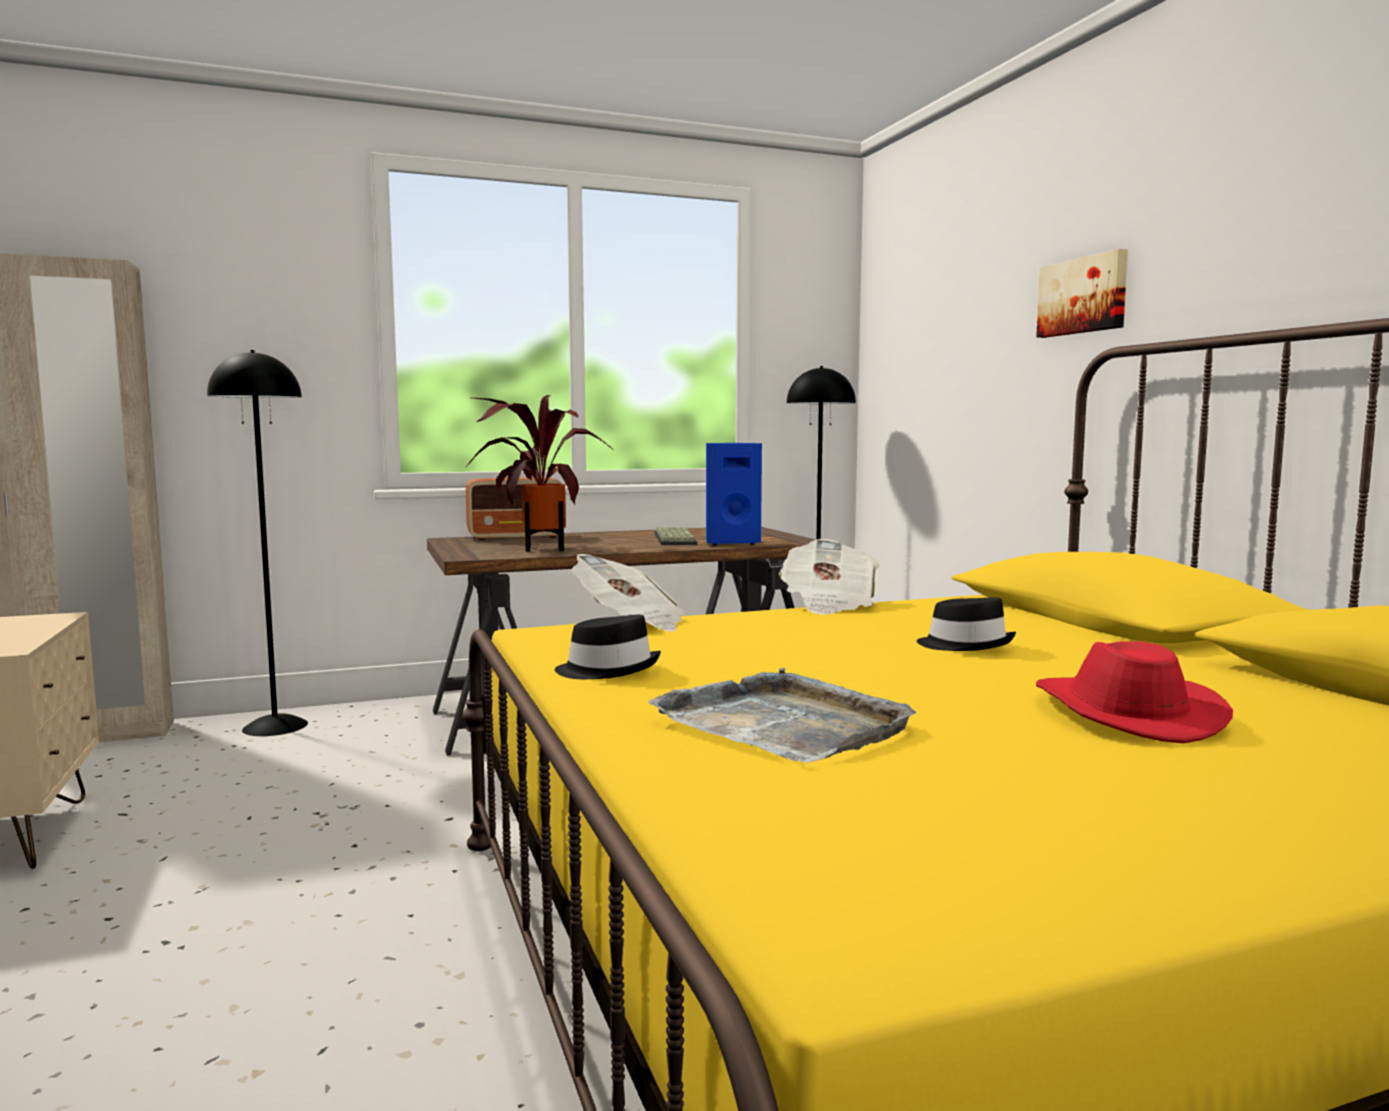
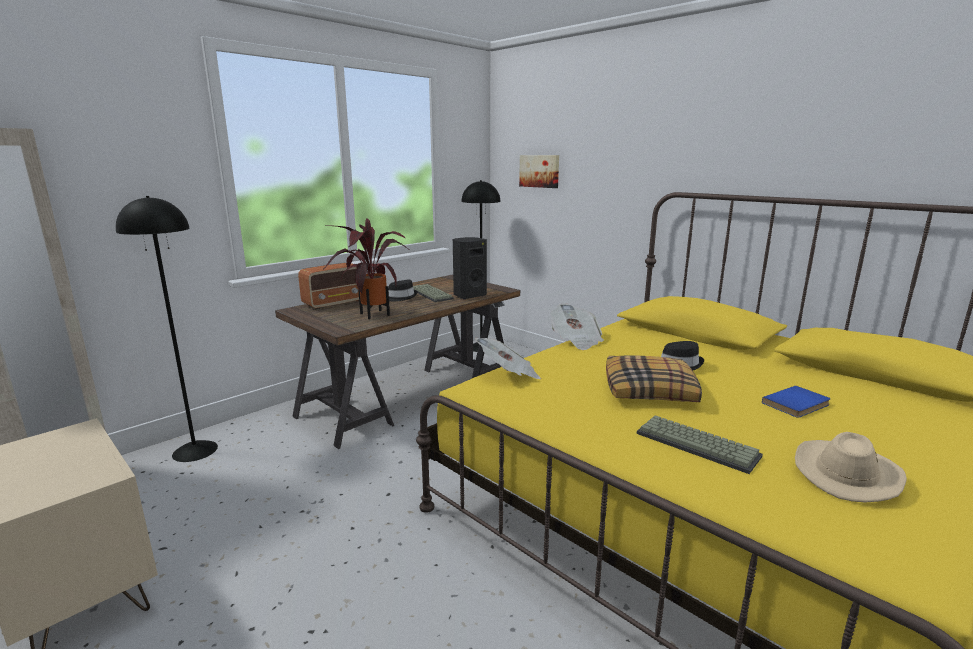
camera: 25 degrees left, 10 degrees up
(608, 670) = (561, 419): black hat -> black hat (401, 297)
(731, 543) = (469, 295): blue speaker -> black speaker
(784, 724) = (698, 444): grey tray -> keyboard
(838, 663) = (650, 390): none -> pillow
(1020, 800) = (845, 473): none -> beige hat
(1083, 296) = (651, 160): picture -> picture (540, 171)
(1123, 713) = (797, 404): red hat -> blue book

